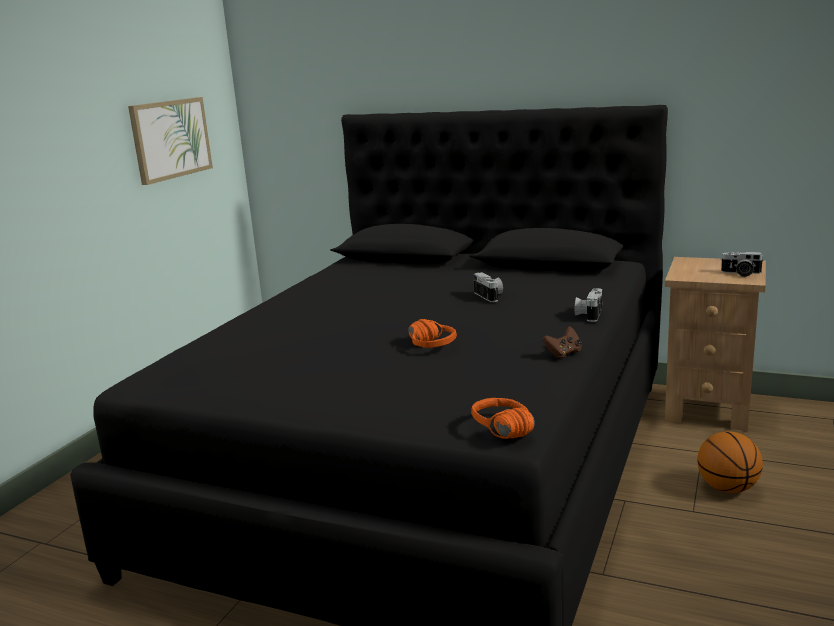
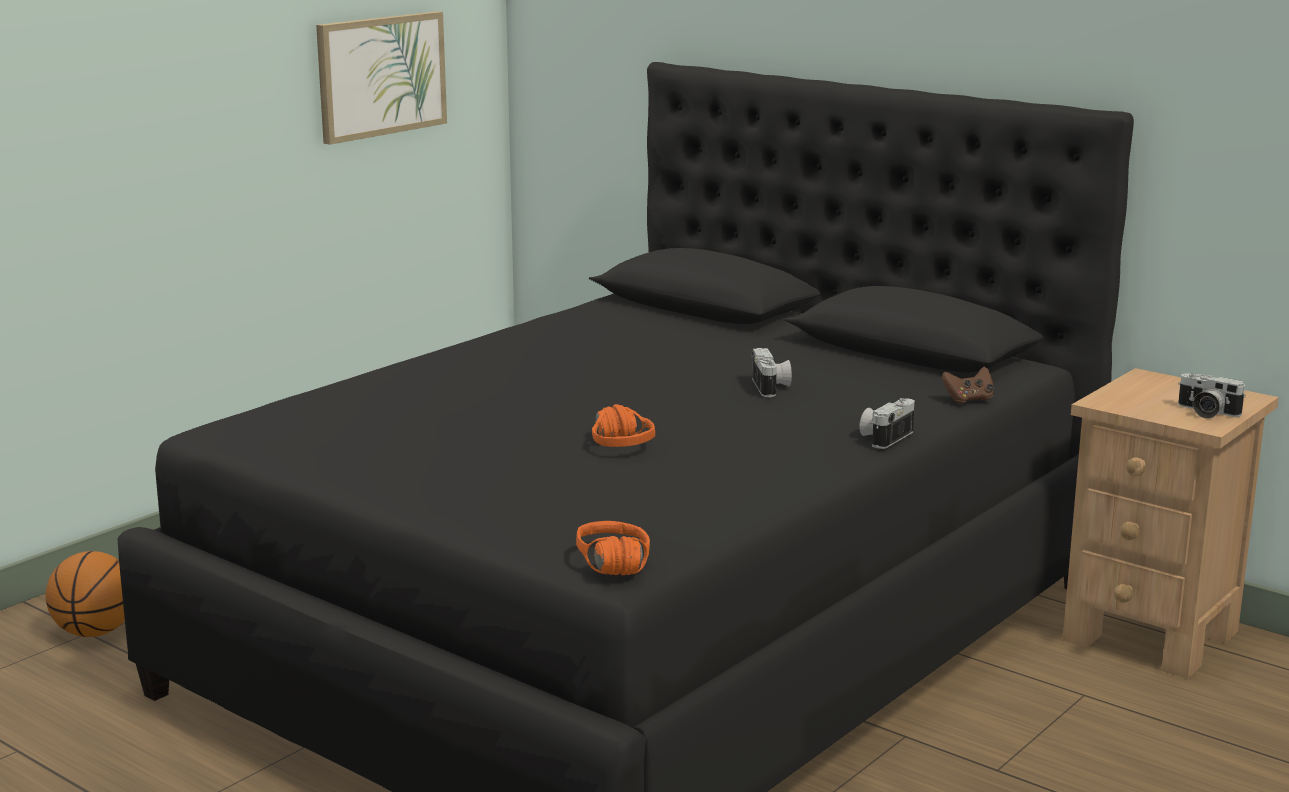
camera: 15 degrees right, 0 degrees up
(563, 353) = (788, 485): brown game controller -> brown game controller (968, 399)
(727, 488) = (1078, 751): basketball -> basketball (94, 632)

